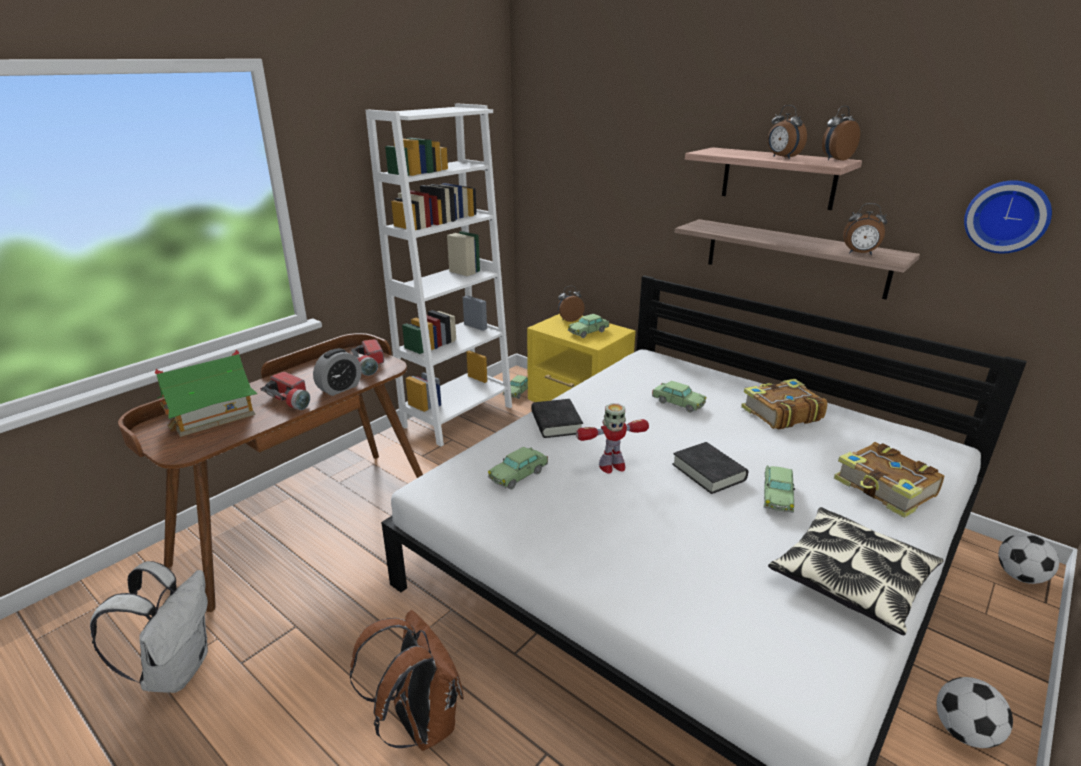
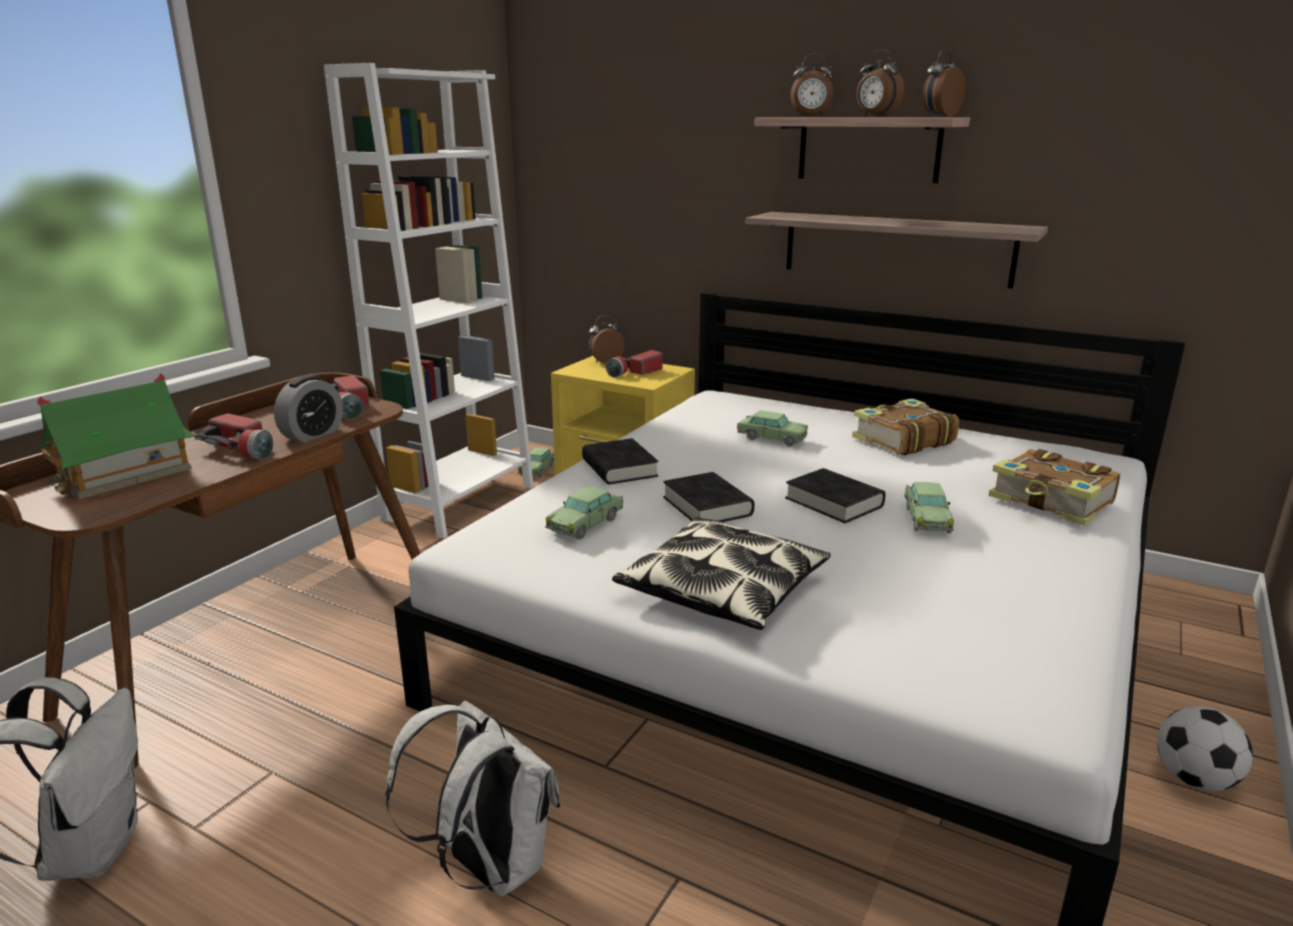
camera: 10 degrees left, 5 degrees down
(419, 723) = (488, 866): brown backpack -> white backpack
(588, 332) = (634, 372): toy car -> flashlight
(611, 466) = (707, 506): toy robot -> black book
(851, 578) = (1044, 591): pillow -> pillow (723, 589)
(860, 254) = (981, 227): alarm clock -> alarm clock (810, 116)
(1007, 216) = (1144, 170): wall clock -> none
(1020, 576) = (1207, 612): football -> none

